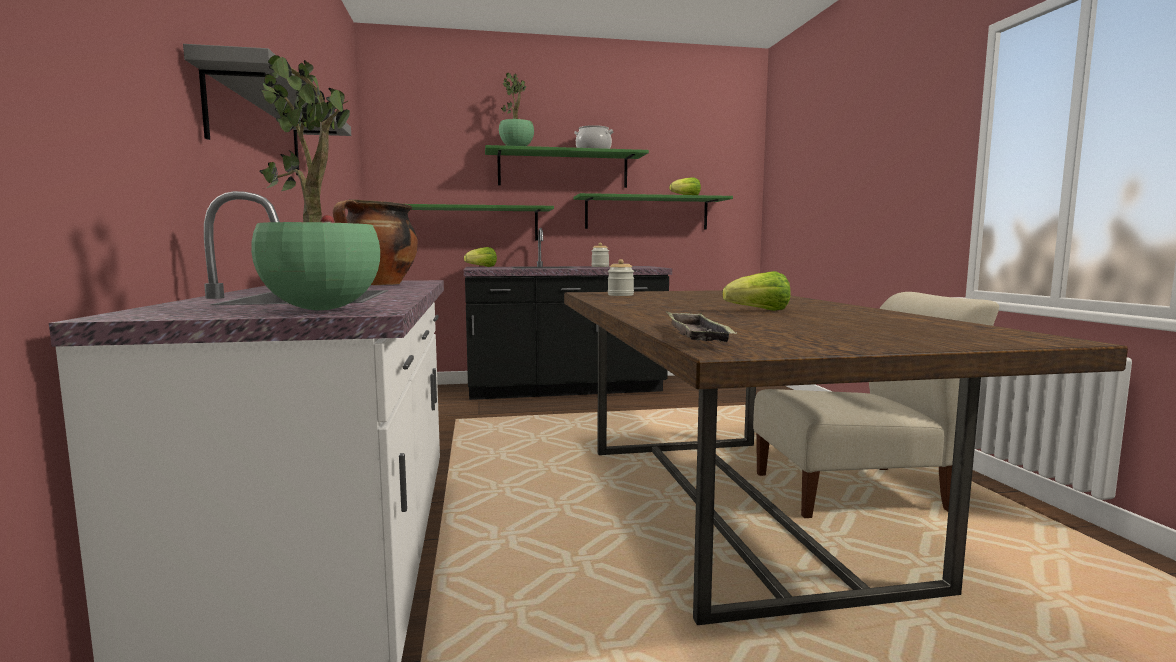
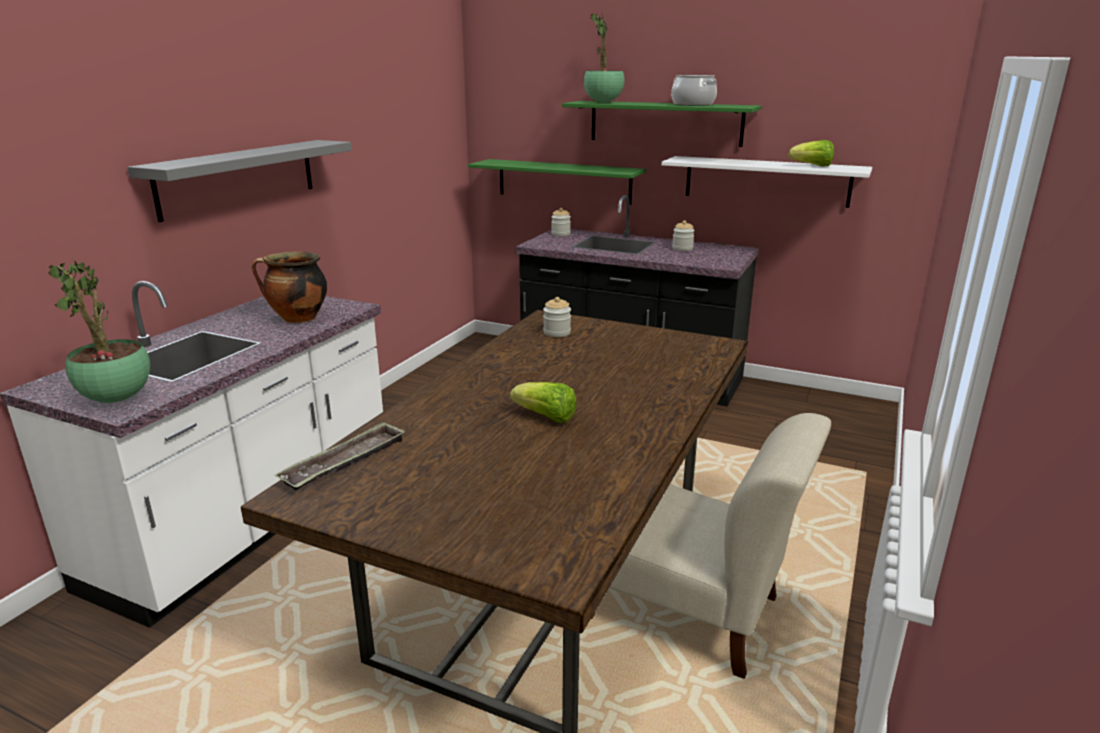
camera: 35 degrees right, 15 degrees up
(482, 267) = (560, 234): lettuce -> jar
(647, 213) = (766, 181): green shelf -> white shelf

